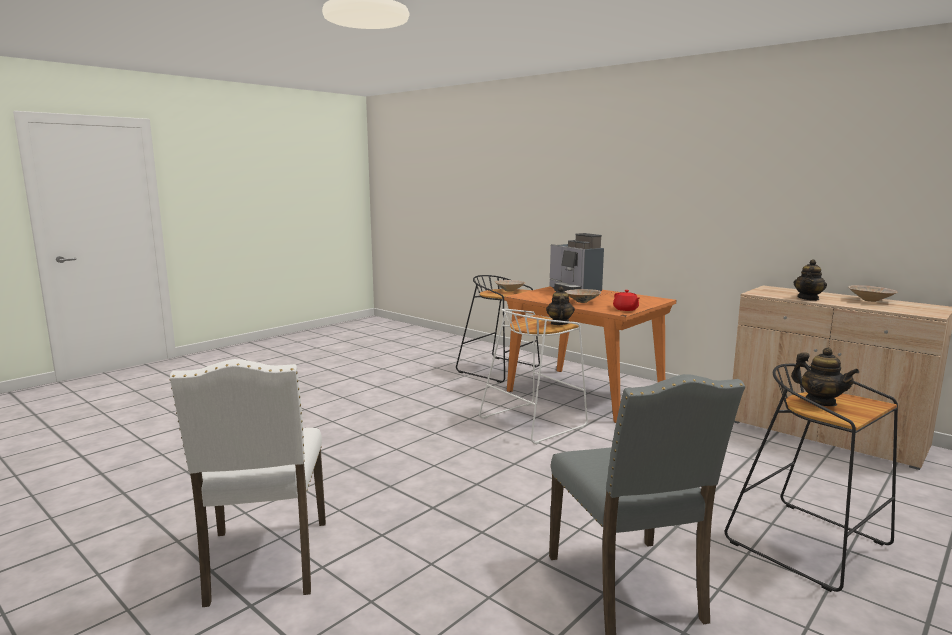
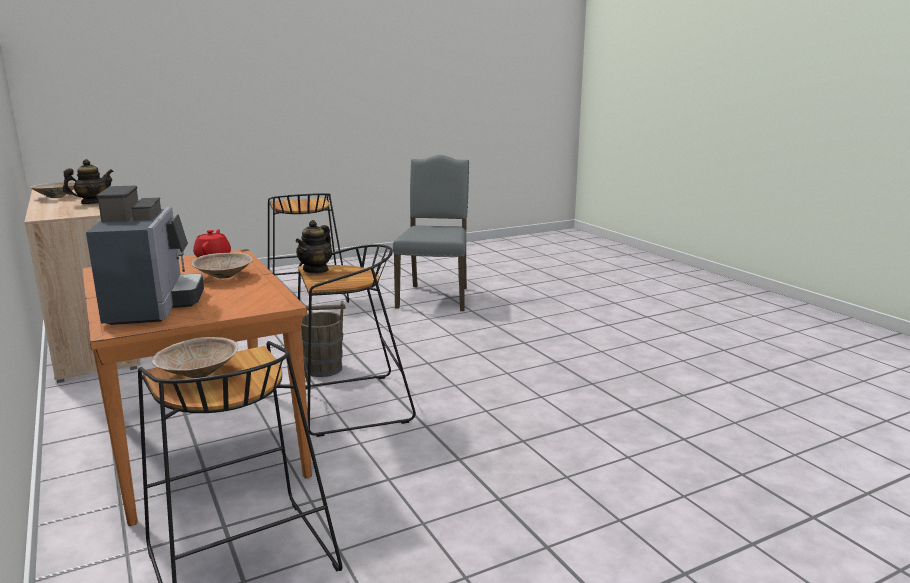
camera: 160 degrees left, 5 degrees up
(265, 563) = (647, 331): white chair -> none
(533, 422) = (350, 405): white stool -> black stool
(595, 443) = (323, 369): none -> brown bucket
(820, 402) = (304, 205): teapot -> none

